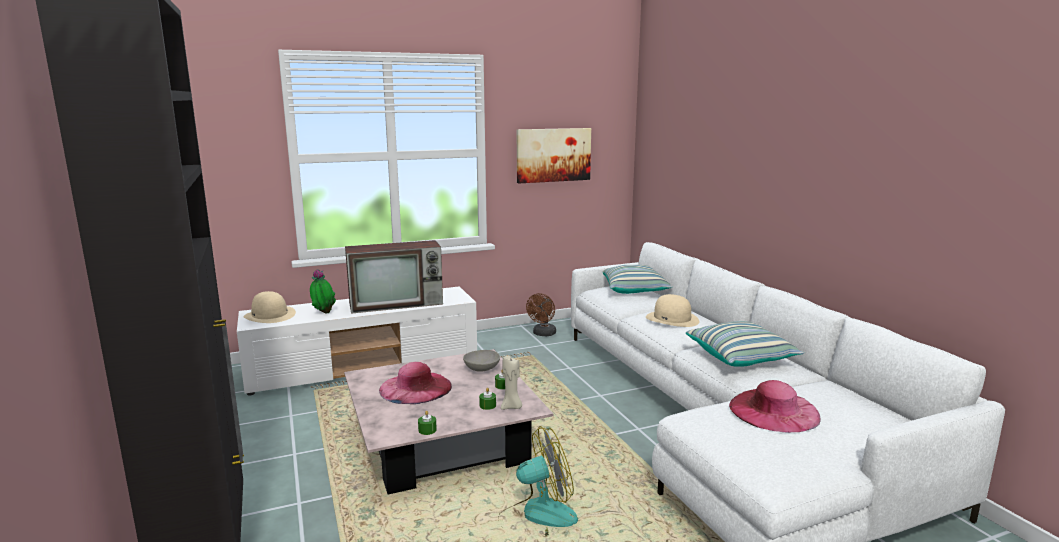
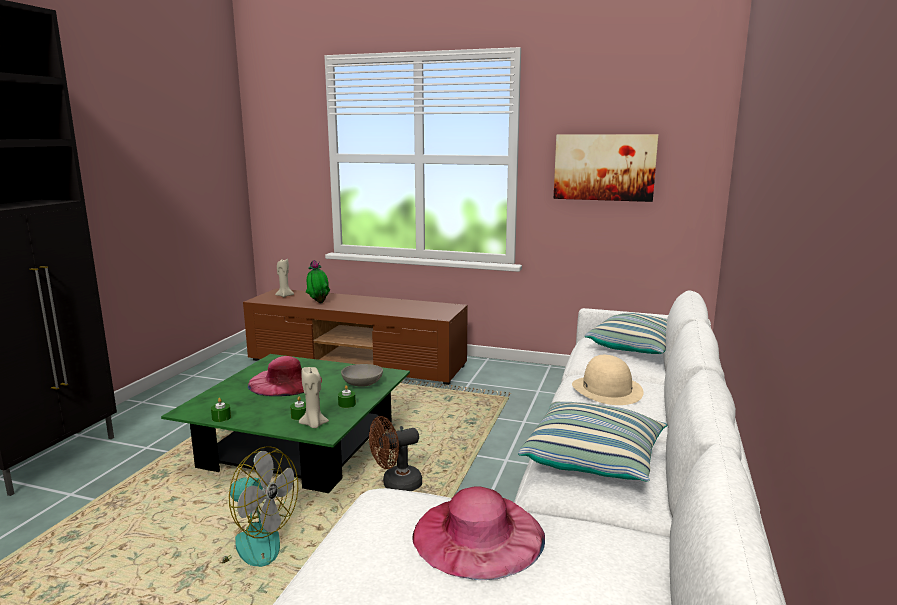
camera: 40 degrees right, 0 degrees up
(270, 315) = (284, 295): beige hat -> beige candle
(365, 366) = (358, 363): white tv stand -> brown tv stand
(398, 303) = (385, 307): television -> none
(444, 443) = (300, 446): pink coffee table -> green coffee table
(543, 334) = (556, 380): brown fan -> brown fan (396, 485)

